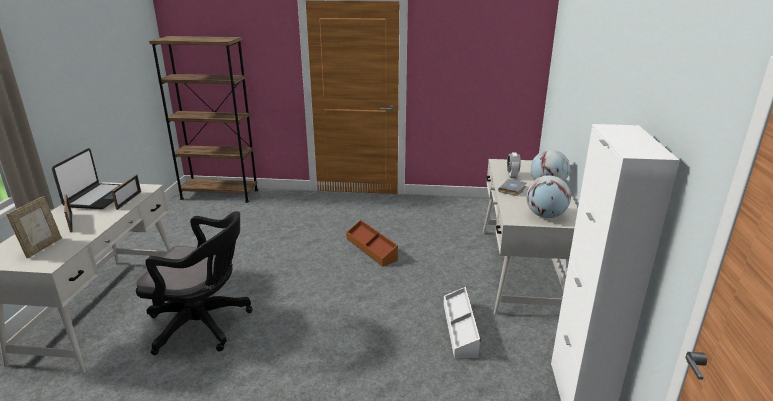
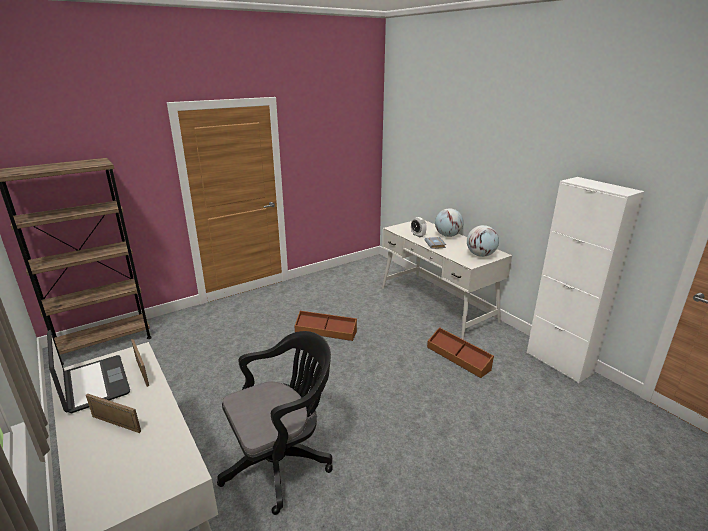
camera: 40 degrees left, 0 degrees up
(42, 247) = (139, 464): picture frame -> none
(460, 329) = (458, 358): white storage box -> brown storage box

